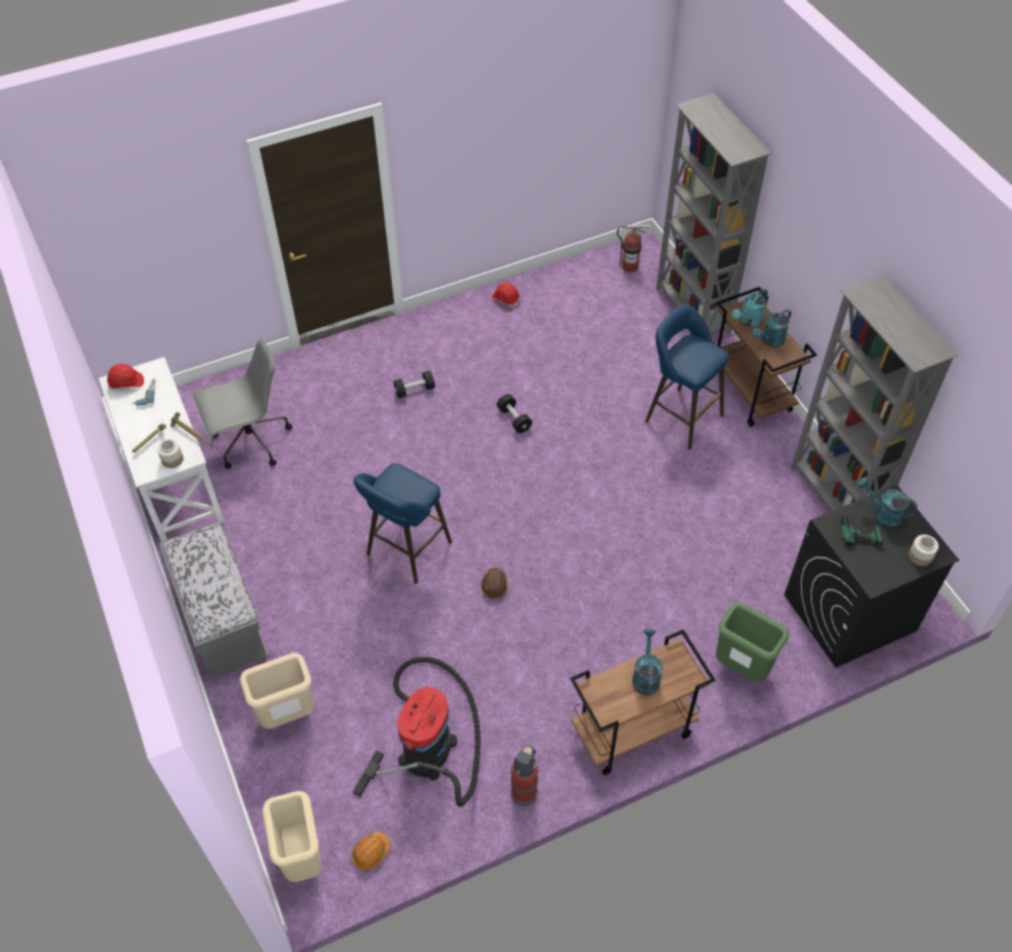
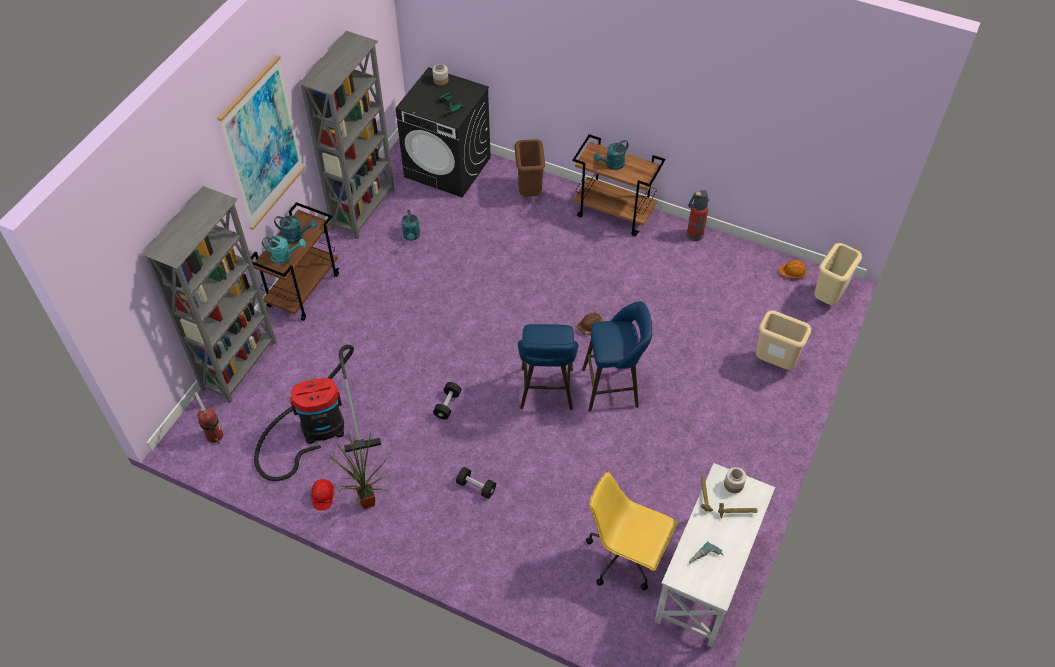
camera: 130 degrees left, 0 degrees up
(126, 383) = (710, 583): red hard hat -> none
(222, 621) = (763, 446): grey bench -> none
(250, 442) = (625, 557): grey office chair -> yellow office chair
(429, 744) = (715, 288): vacuum cleaner -> vacuum cleaner (318, 429)
(473, 318) = (365, 503): none -> potted plant
(680, 416) = (360, 315): blue stool -> blue stool (546, 392)
(742, 667) = (529, 191): green trash can -> brown trash can
(828, 245) = (262, 144): none -> picture
(882, 514) = (424, 103): turquoise watering can -> turquoise watering can (412, 236)

